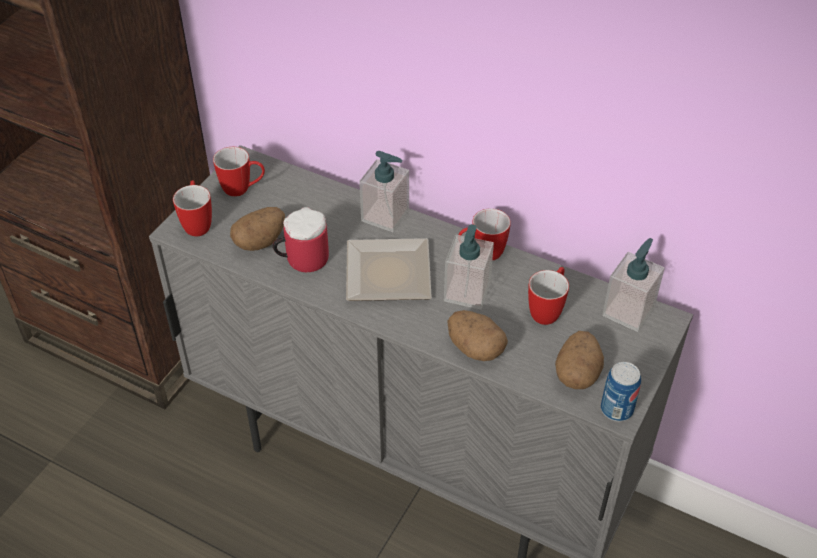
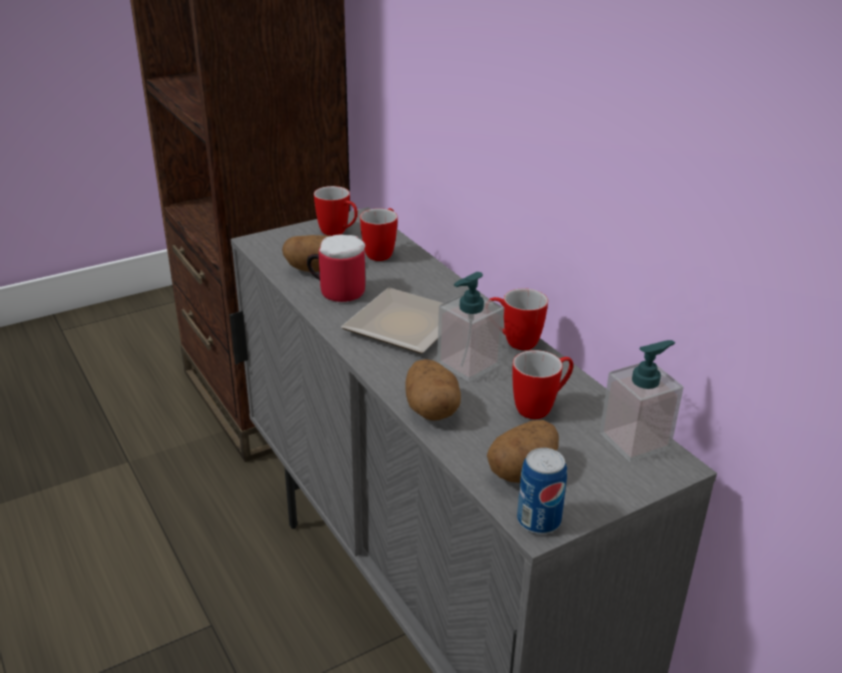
camera: 30 degrees right, 15 degrees down
(197, 223) = (277, 242): mug -> mug (382, 252)
(385, 216) = (446, 286): soap dispenser -> none

